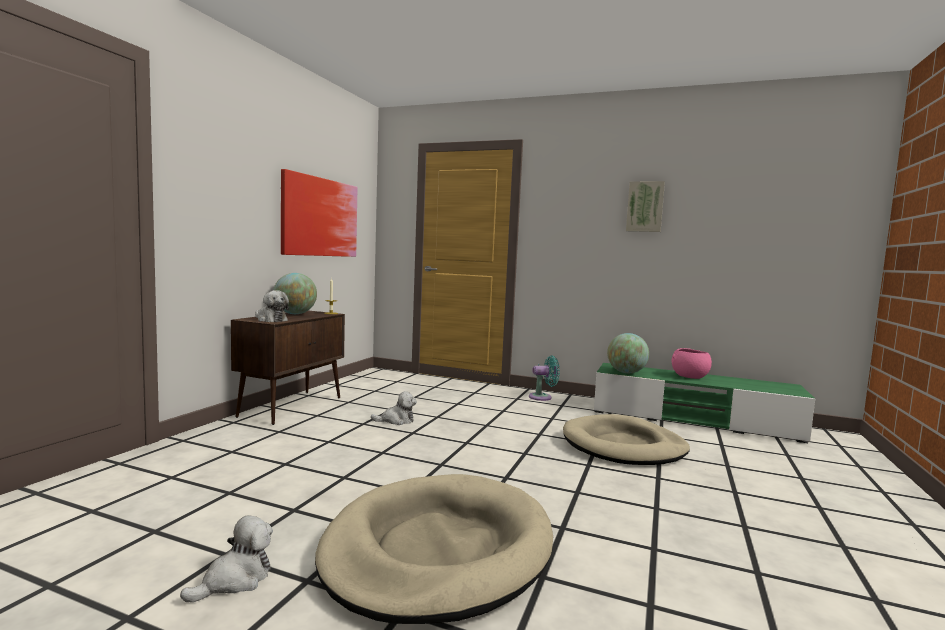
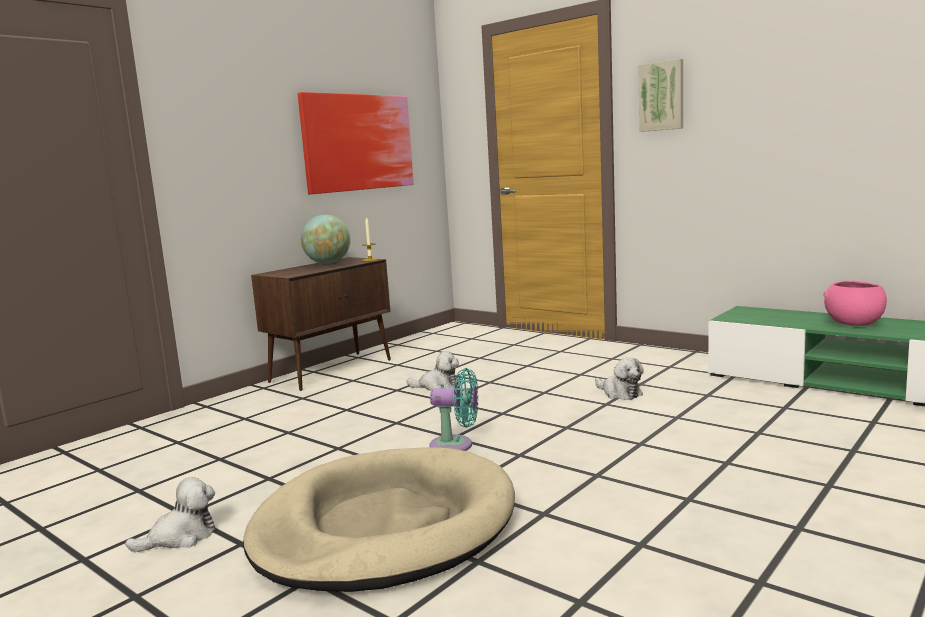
camera: 20 degrees right, 5 degrees up
(270, 320) = (291, 273): plush toy -> plush toy (620, 393)
(542, 397) = (650, 356): turquoise fan -> turquoise fan (456, 446)
(624, 446) = (713, 421): beige dog bed -> none
(626, 372) = (755, 319): globe -> none
(645, 207) = (786, 72): picture -> picture (662, 96)

